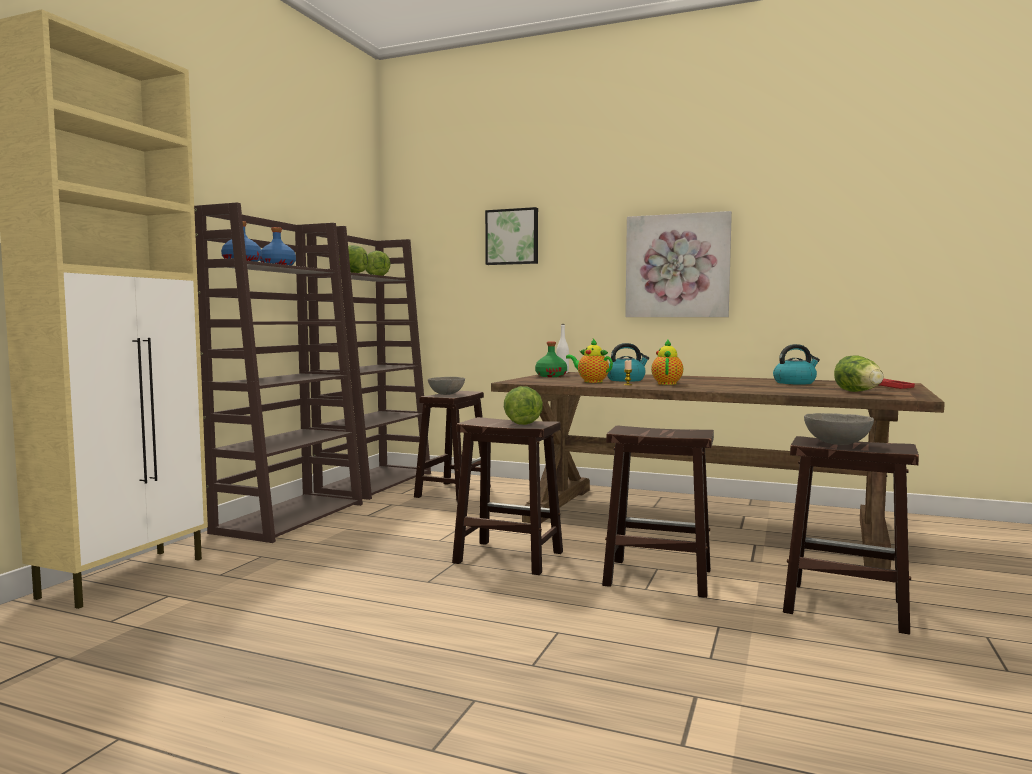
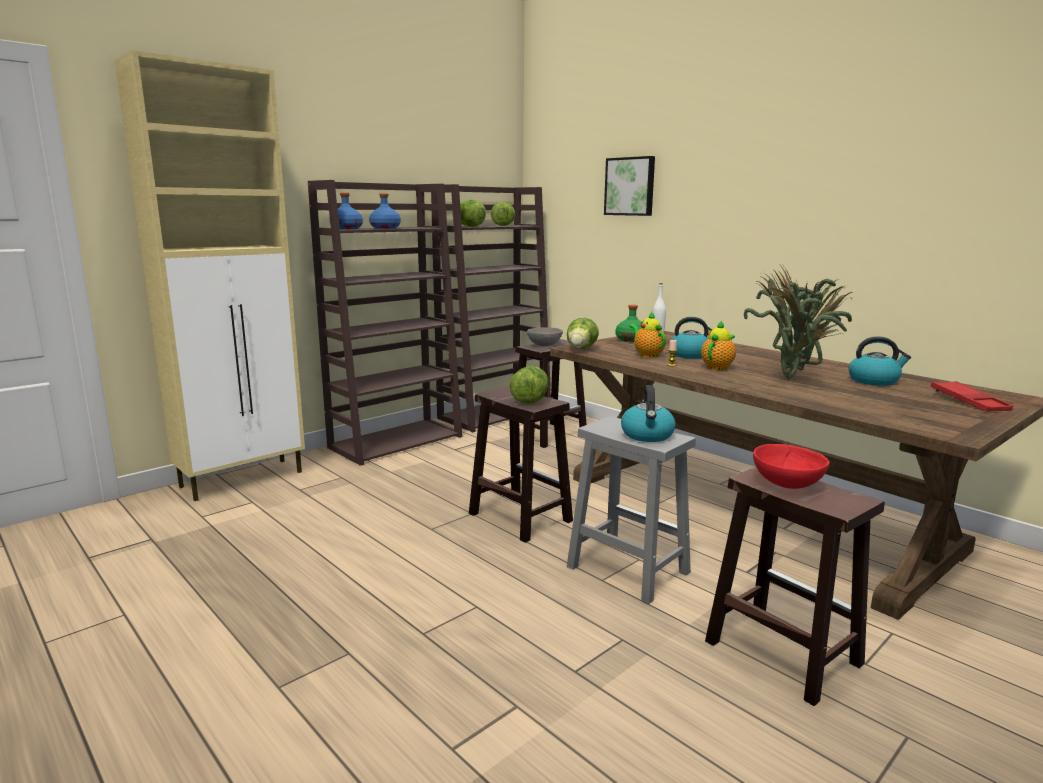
camera: 25 degrees right, 10 degrees up
(656, 577) = (626, 569): brown stool -> grey stool
(675, 431) = (647, 435): none -> kettle
(677, 266) = (788, 226): picture -> none
(737, 384) = (794, 377): none -> potted plant
(836, 443) = (786, 484): grey bowl -> red bowl
(859, 392) = (909, 412): lettuce -> lettuce (581, 349)

